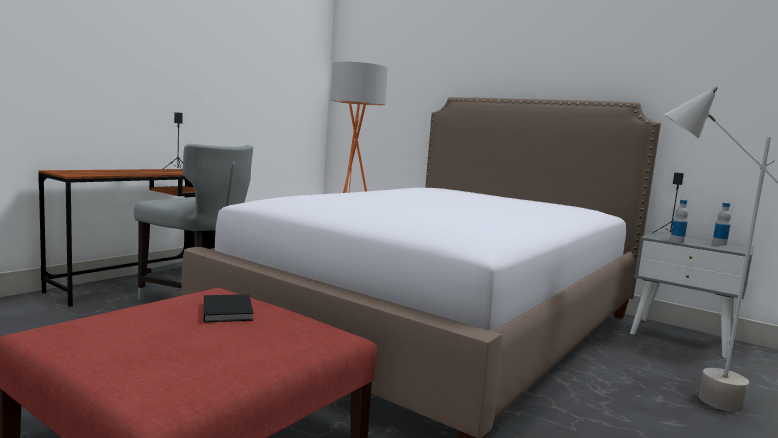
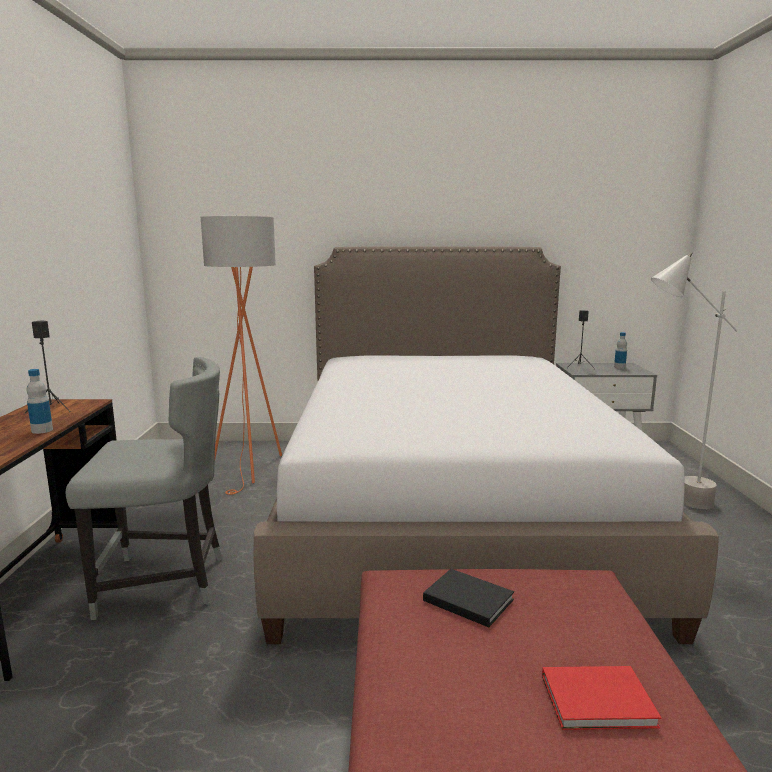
camera: 35 degrees left, 5 degrees up
(164, 365) = (601, 702): none -> red book
(677, 241) = (598, 372): bottle -> bottle (42, 430)

